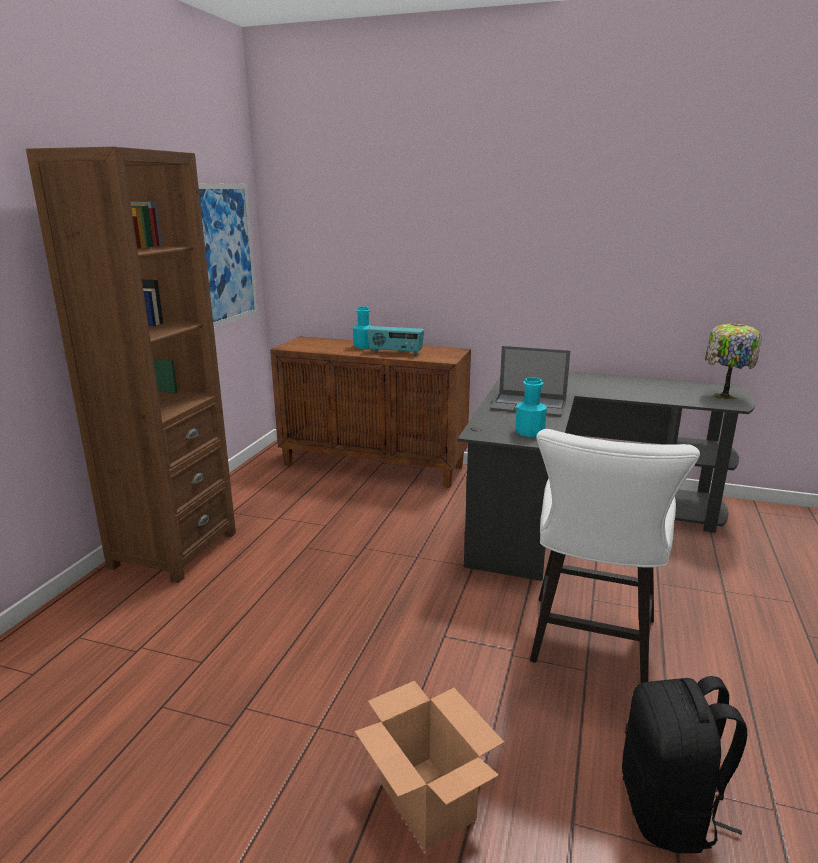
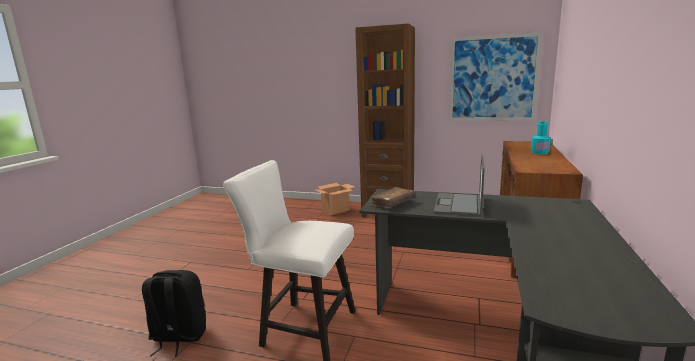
camera: 90 degrees right, 5 degrees down
(395, 352) = (531, 159): radio -> none
(426, 801) = (220, 276): cardboard box -> cardboard box (336, 210)
(529, 432) = (392, 204): turquoise bottle -> brown book
(723, 396) = (593, 307): table lamp -> none

